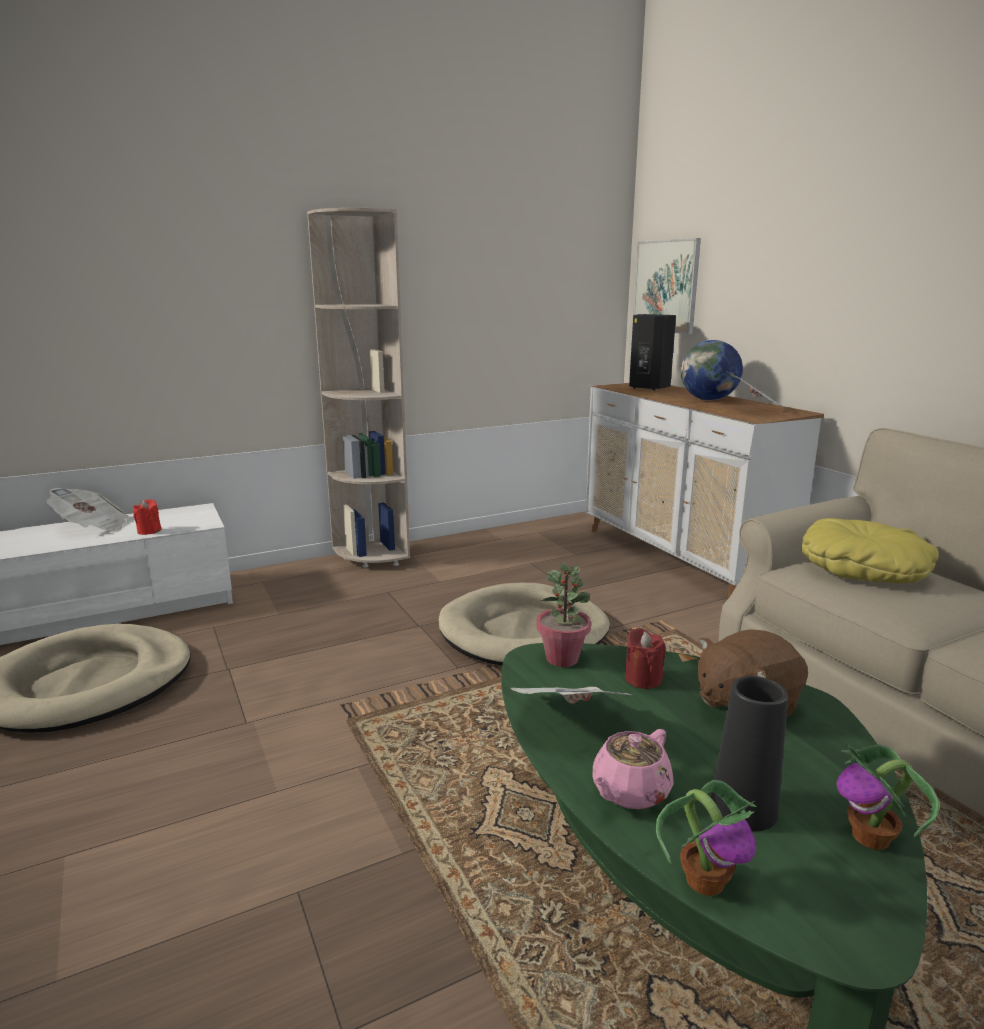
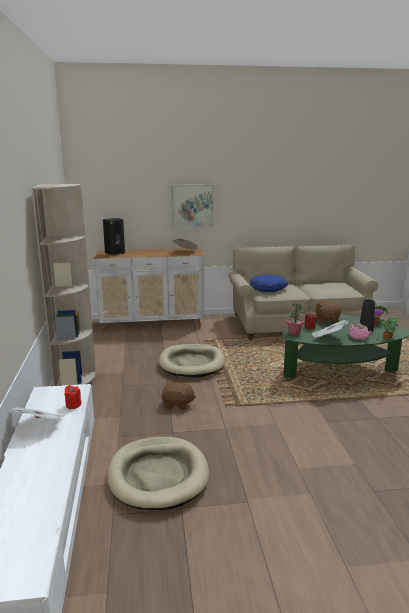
camera: 70 degrees left, 0 degrees up
(333, 653) = (178, 404): none -> brown plush toy
(666, 286) = (98, 204): picture -> picture (192, 206)
(708, 400) = (157, 252): globe -> none
(863, 568) = (267, 289): yellow pillow -> blue pillow

